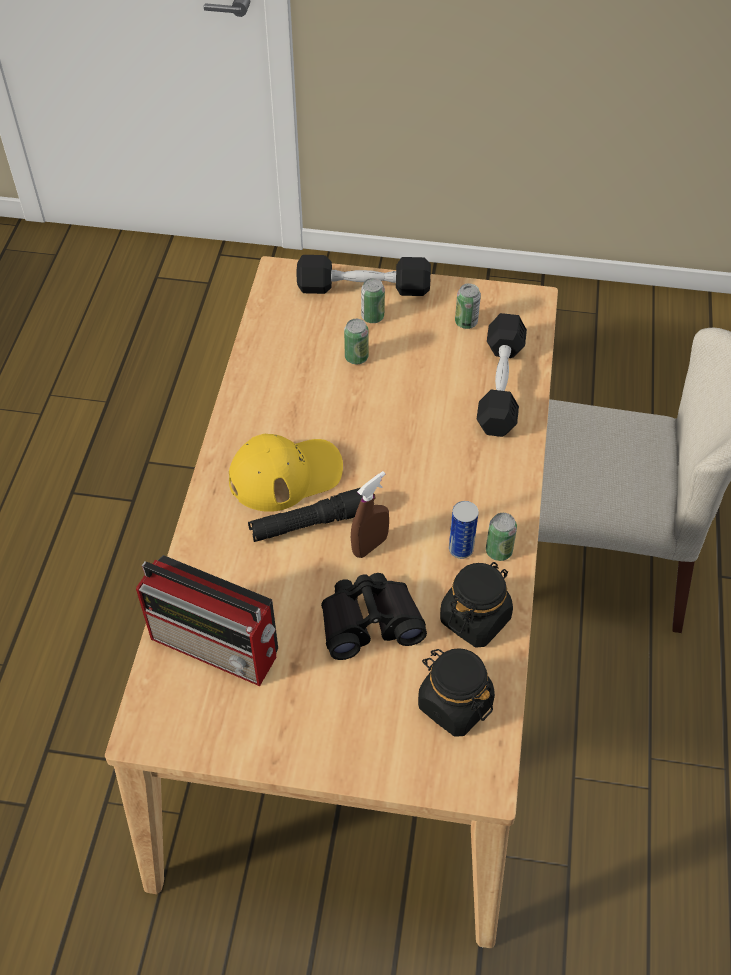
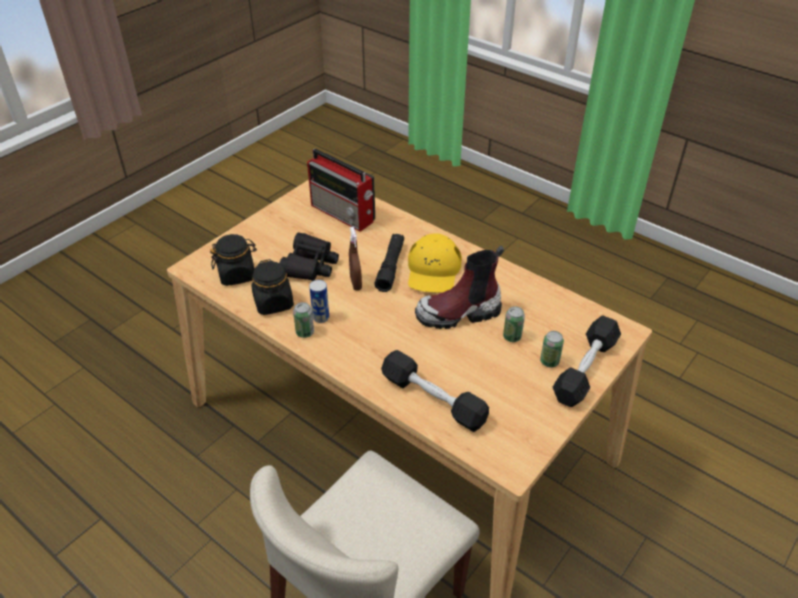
camera: 120 degrees right, 10 degrees down
(217, 647) = (344, 214): radio -> radio turned 105 degrees counterclockwise
(351, 416) = (459, 313): none -> boot
(466, 322) = (512, 412): can -> none

